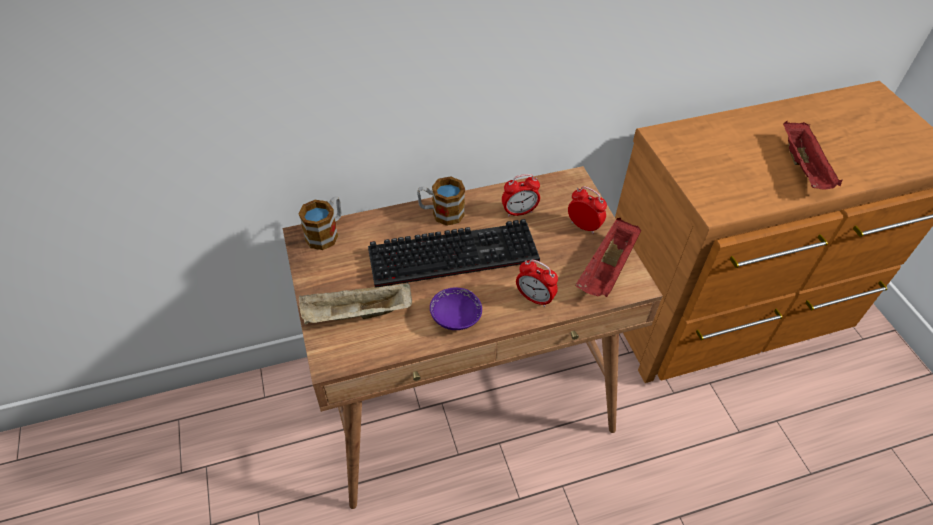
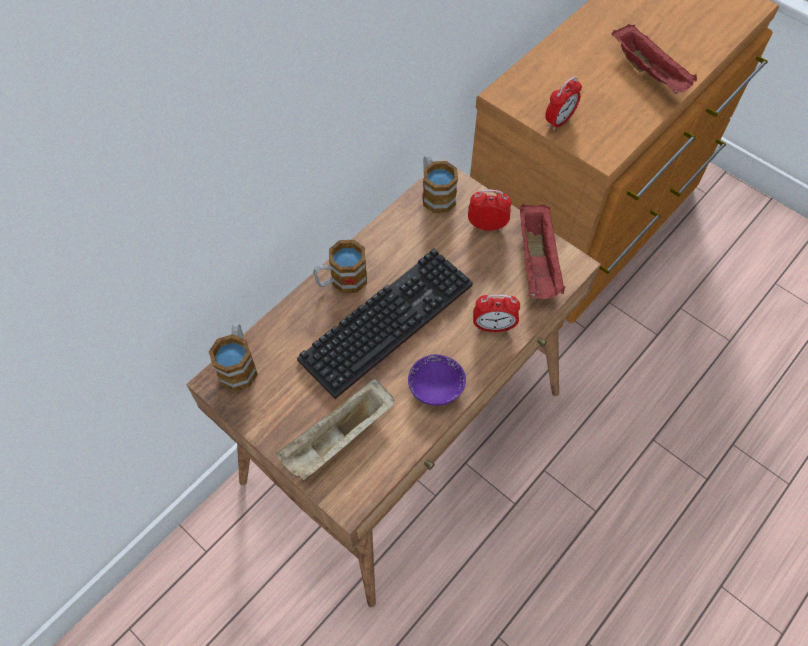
camera: 30 degrees left, 10 degrees up
(519, 212) = (417, 241): alarm clock -> alarm clock (559, 121)
(558, 187) = (435, 194): none -> mug

